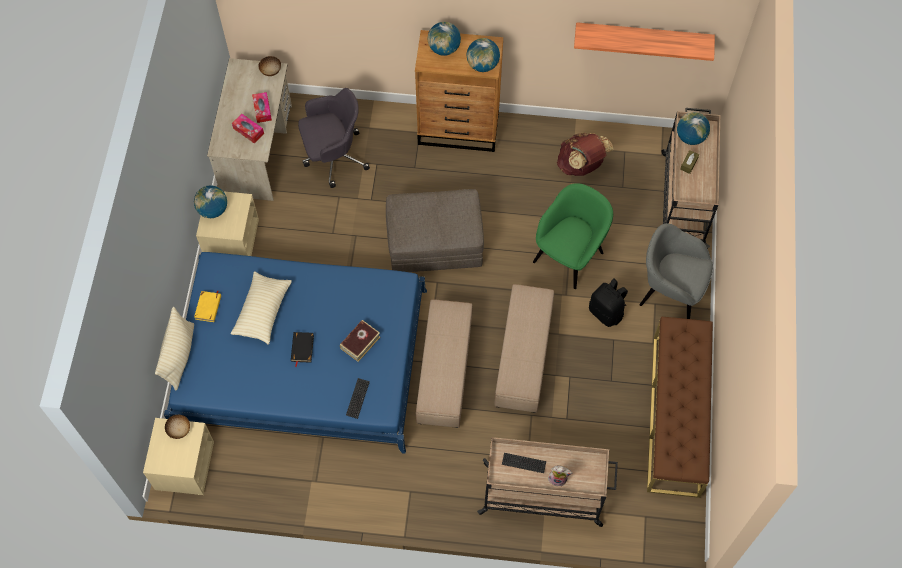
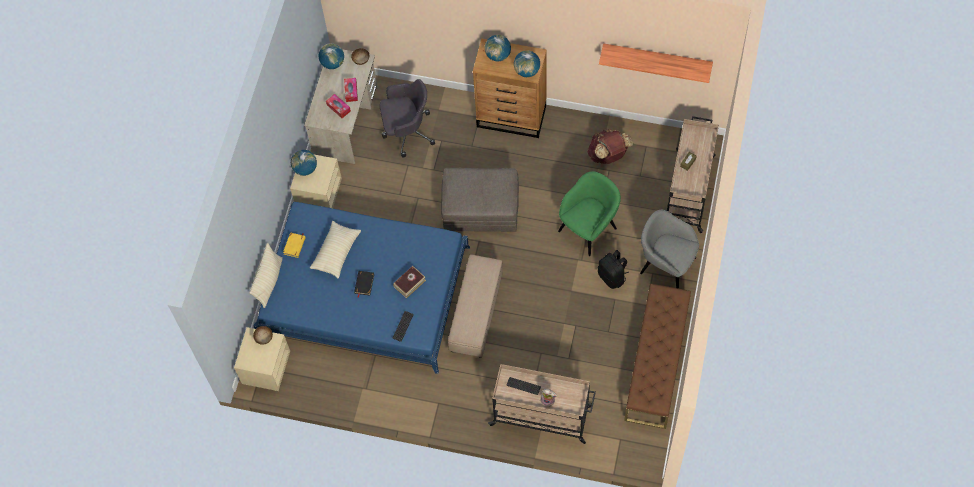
camera: 10 degrees right, 0 degrees up
(524, 357) = (541, 307): beige ottoman -> none
(690, 137) = (692, 141): globe -> globe (332, 63)

